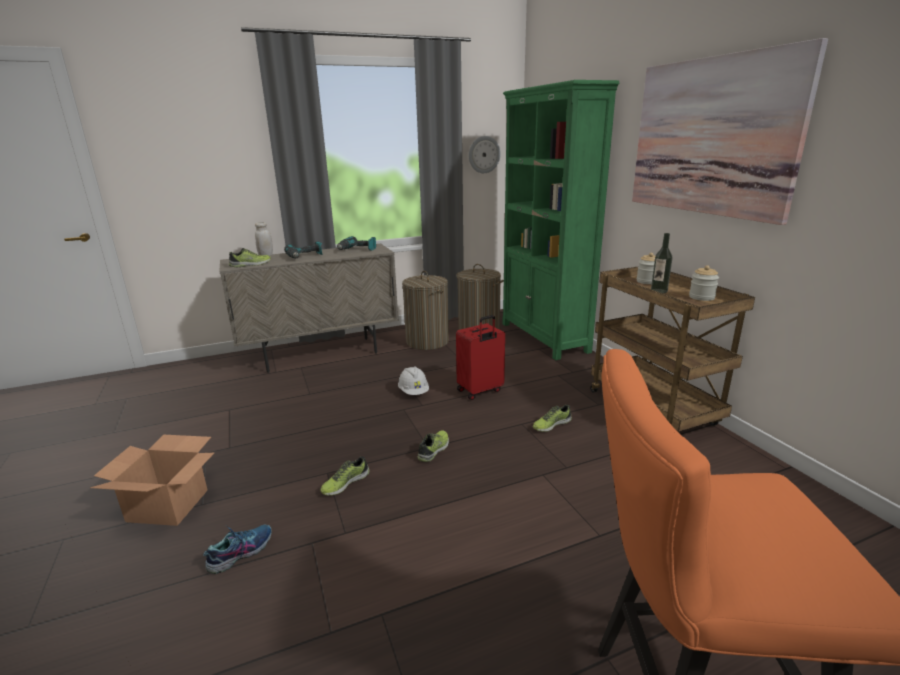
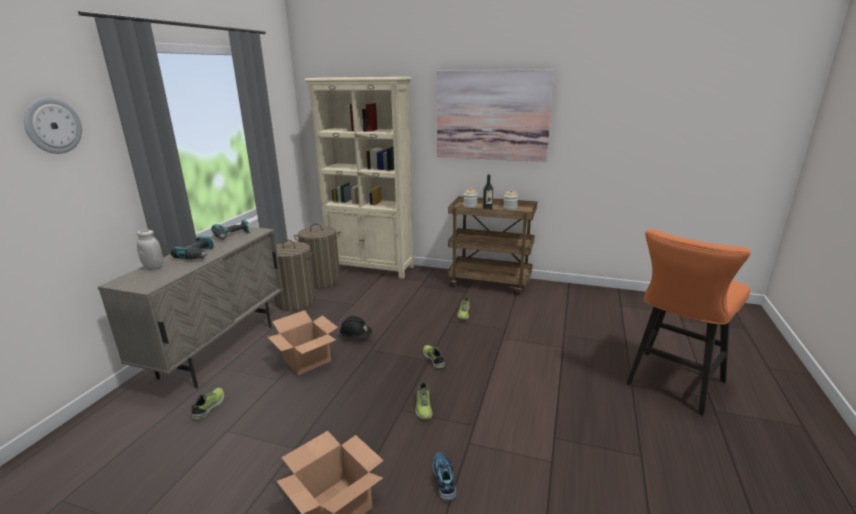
camera: 50 degrees left, 0 degrees up
(250, 264) = (163, 278): shoe -> shoe (210, 406)
(350, 390) = (307, 360): none -> cardboard box
(414, 392) = (356, 337): white hard hat -> black hard hat
(480, 391) = (395, 315): red suitcase -> none
(484, 154) = (278, 130): wall clock -> wall clock (53, 125)
(544, 337) = (371, 267): green bookcase -> beige bookcase

